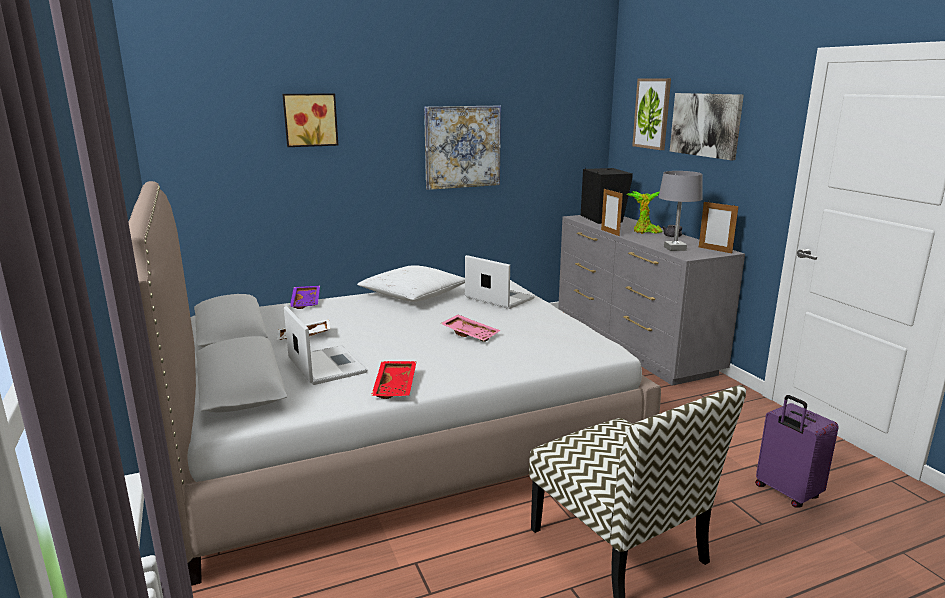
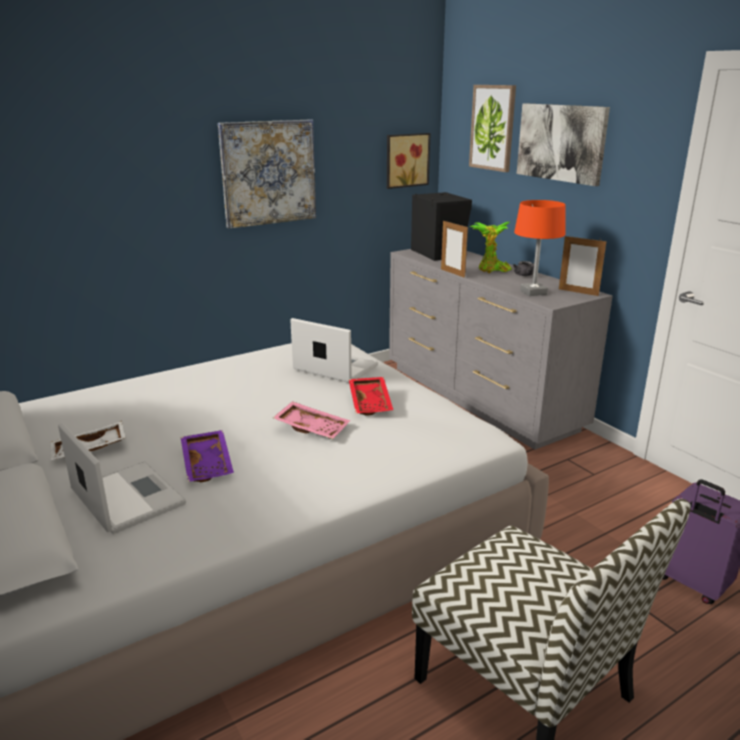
camera: 10 degrees left, 5 degrees up
(306, 302) = (86, 391): purple tray -> purple tray (209, 464)
(310, 120) = (67, 144): picture -> picture (406, 160)
(396, 386) = (230, 524): red tray -> red tray (371, 402)
(413, 295) = (226, 370): white pillow -> none
(674, 248) = (533, 292): grey table lamp -> orange table lamp

